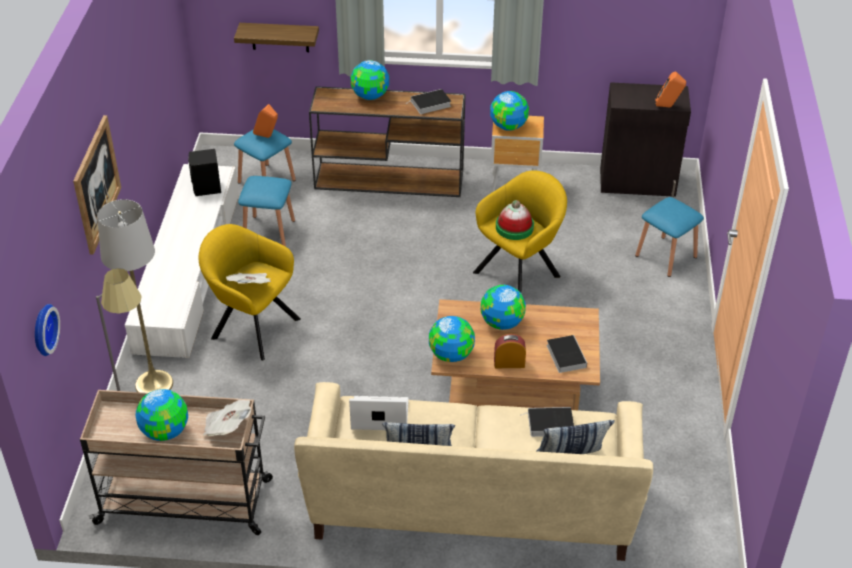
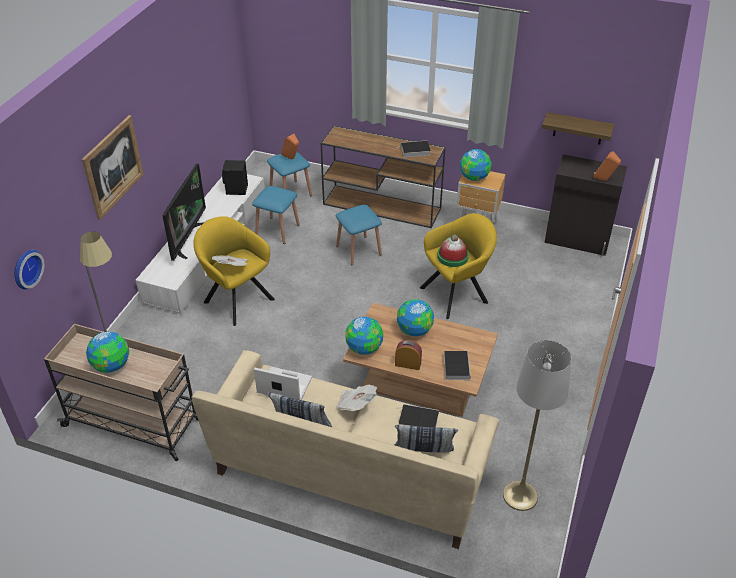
camera: 15 degrees right, 0 degrees up
(154, 384) = (148, 329): grey floor lamp -> grey floor lamp (520, 496)
(169, 262) = (186, 239): none -> television
(227, 427) = (158, 371): newspaper -> newspaper (356, 404)
(280, 37) = (312, 84): shelf -> shelf (578, 128)
(370, 96) = (371, 138): globe -> none
(666, 256) = (580, 302): blue stool -> blue stool (358, 250)

